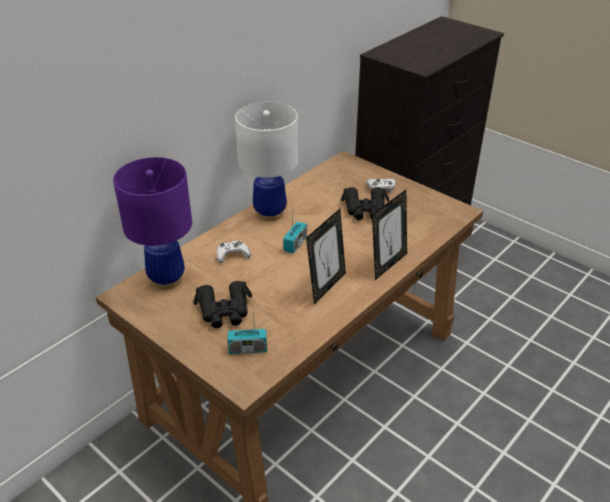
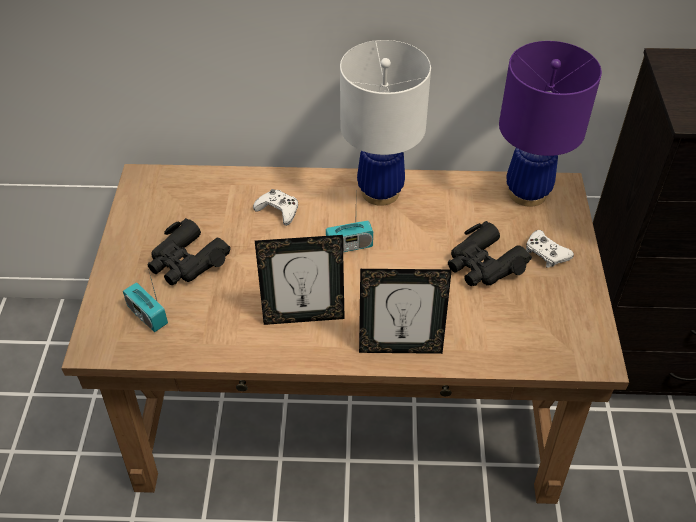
camera: 50 degrees right, 10 degrees up
(167, 279) = (193, 191): purple table lamp -> purple table lamp (527, 193)

